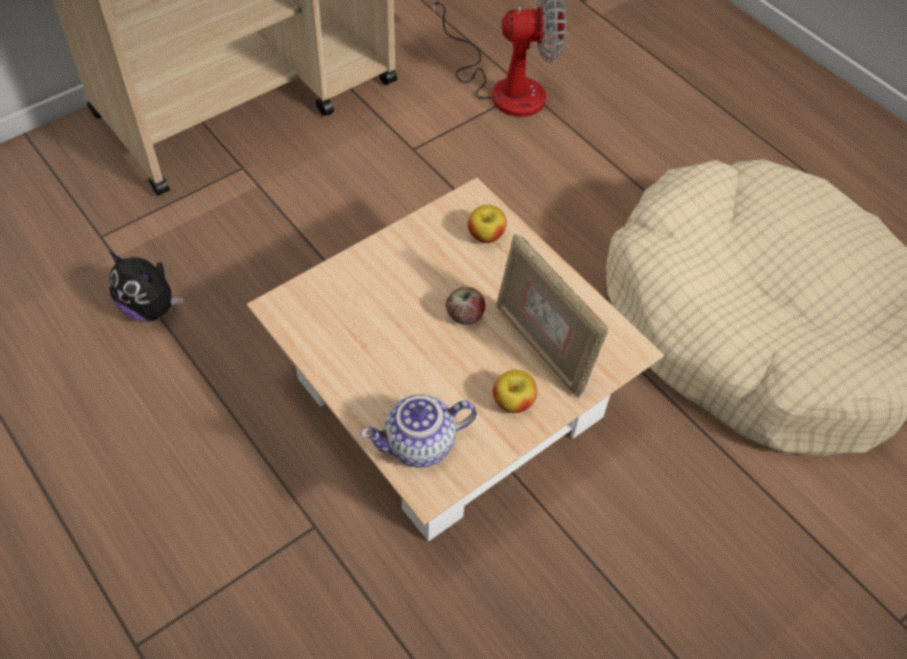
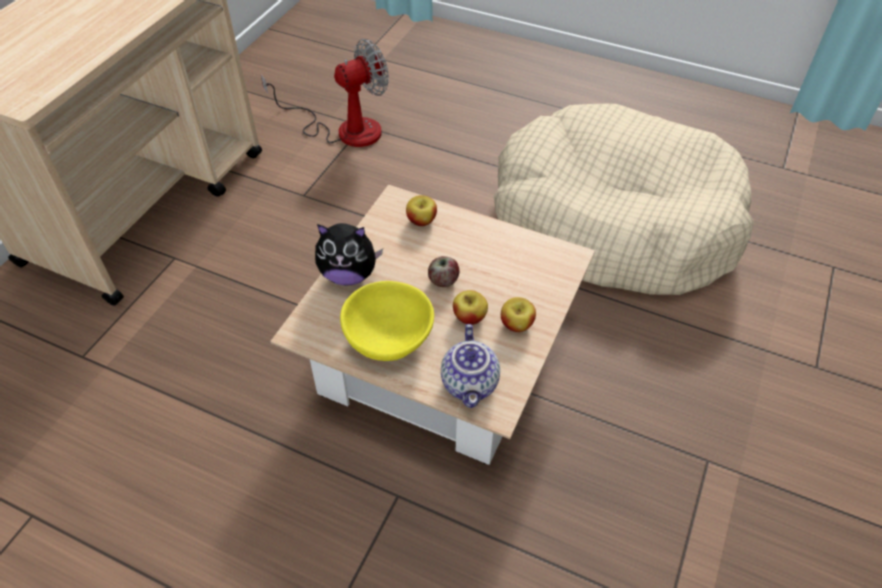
camera: 25 degrees left, 5 degrees down
(151, 308) = (161, 393): plush toy -> plush toy (349, 274)
(365, 355) = (388, 338): none -> yellow bowl
(419, 446) = (471, 384): teapot -> teapot turned 45 degrees counterclockwise
(466, 370) = (469, 317): none -> apple
(541, 347) = (511, 279): picture frame -> none

